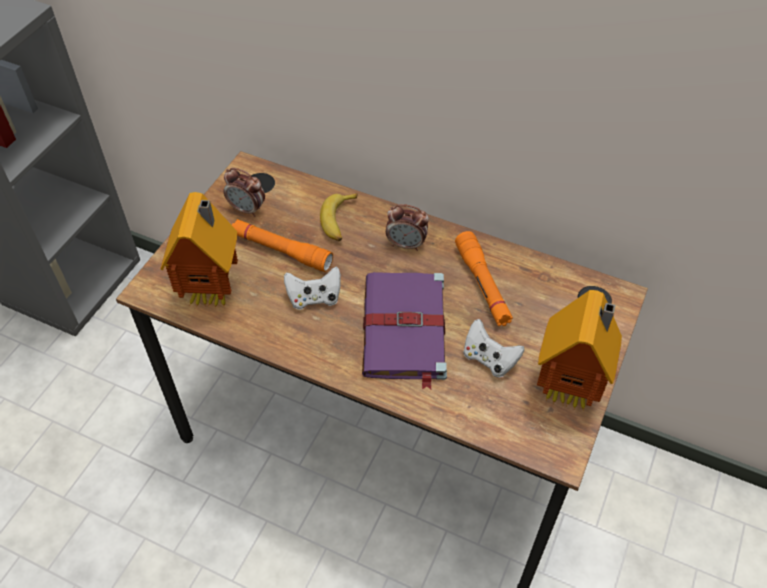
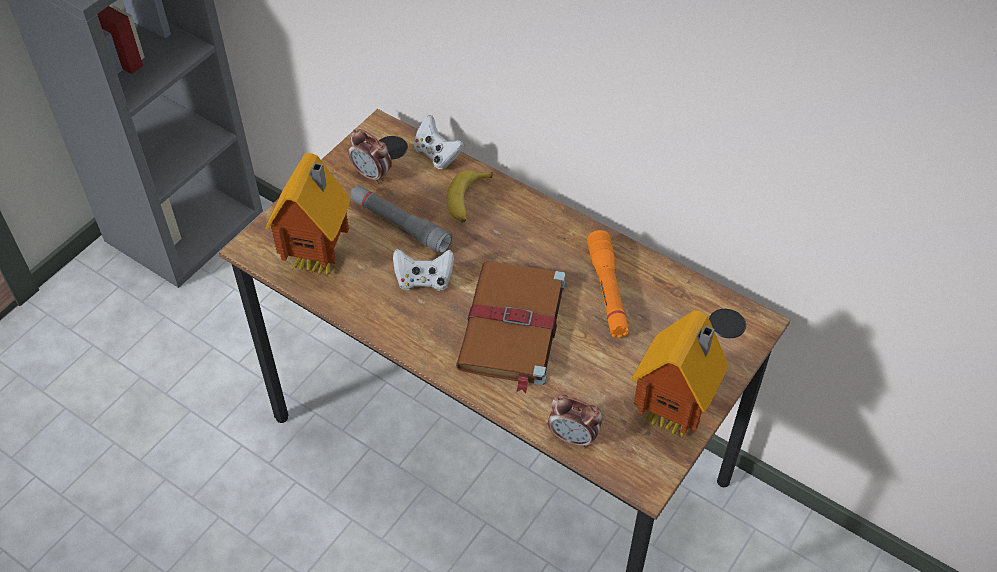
camera: 10 degrees right, 0 degrees up
(281, 250) = (399, 224): orange flashlight -> grey flashlight
(404, 330) = (512, 327): purple book -> brown book
(406, 244) = (535, 236): alarm clock -> alarm clock (573, 437)
(489, 359) = (595, 371): white game controller -> white game controller (437, 155)

